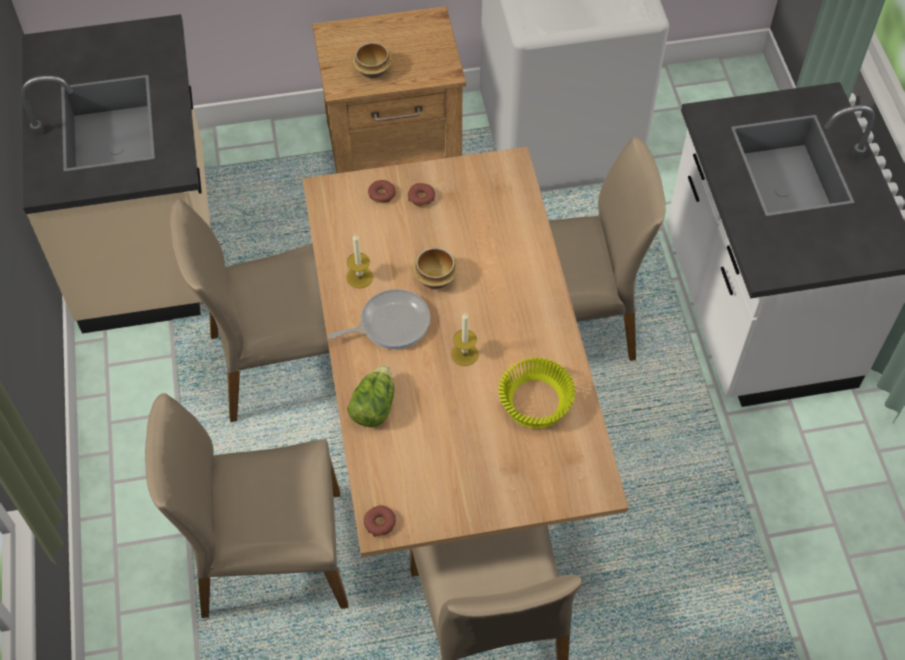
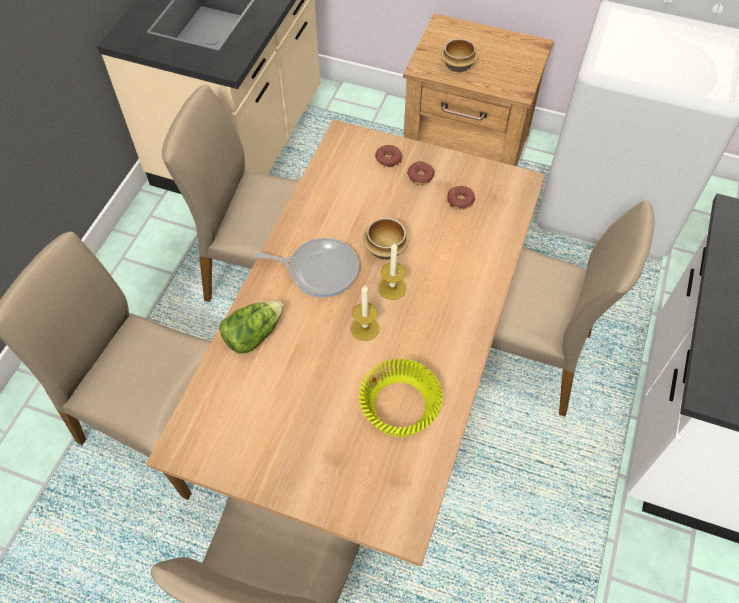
camera: 30 degrees right, 0 degrees up
(359, 277) = (321, 218): candle -> candle (392, 288)
(380, 523) = (181, 444): donut -> donut (460, 200)

